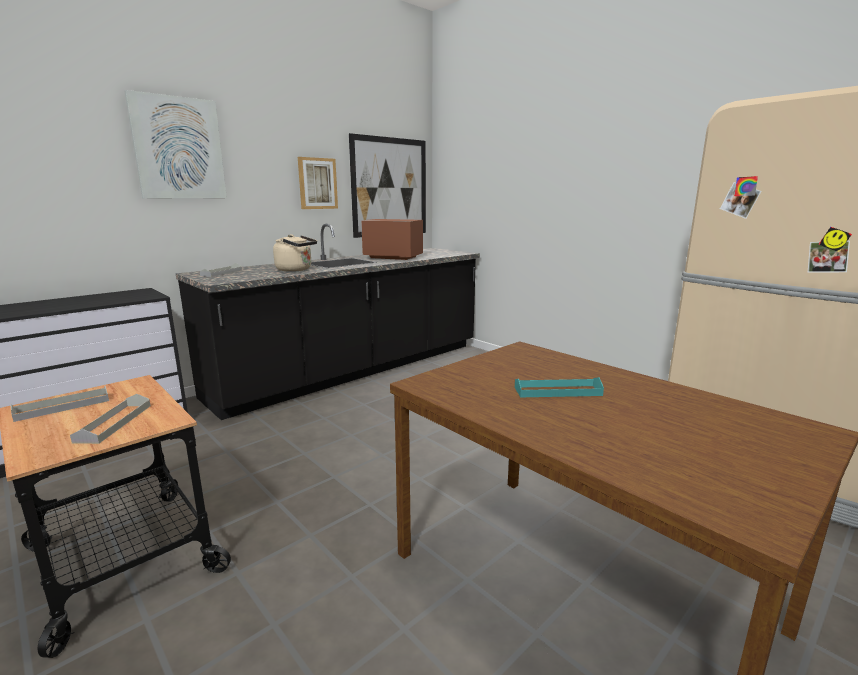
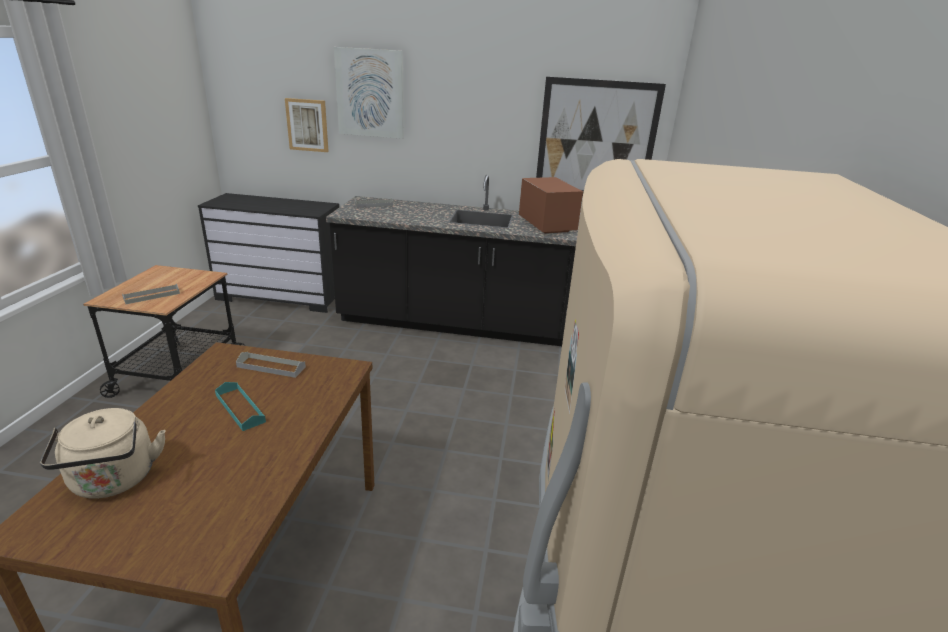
camera: 50 degrees right, 10 degrees up
(63, 406) = (165, 276): grey tray -> grey tray (271, 367)
(296, 270) = (421, 217): beige kettle -> beige kettle (114, 481)
(317, 183) = (498, 130): picture -> picture (307, 125)

